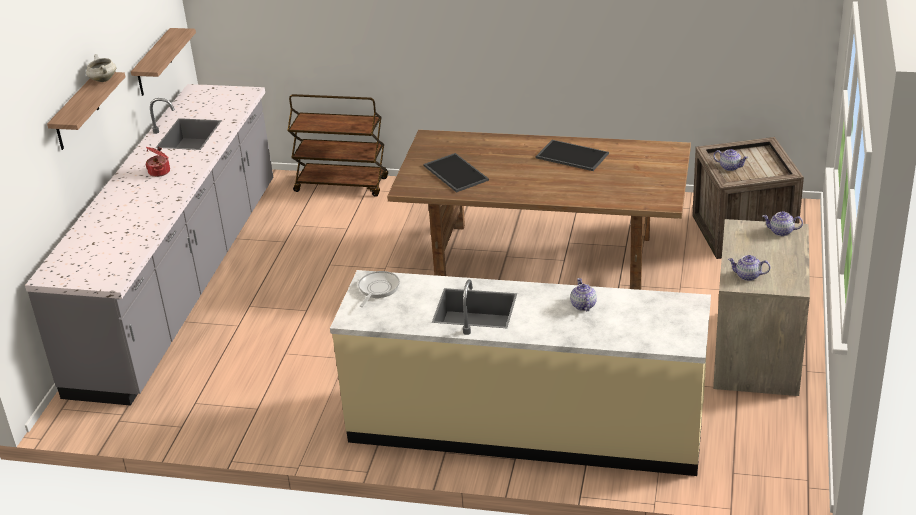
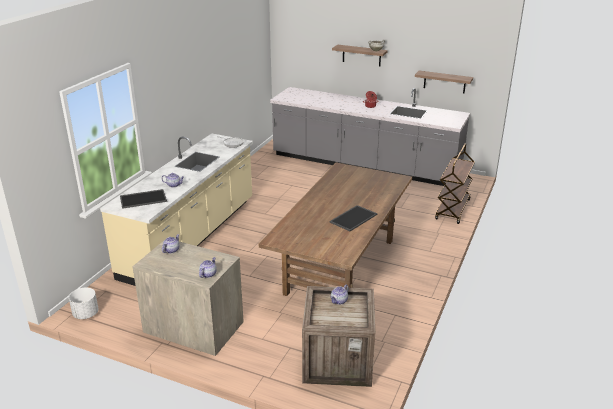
camera: 100 degrees right, 5 degrees down
(454, 173) = (350, 181): tray -> tray (143, 198)
(800, 471) = (85, 314): none -> white planter

